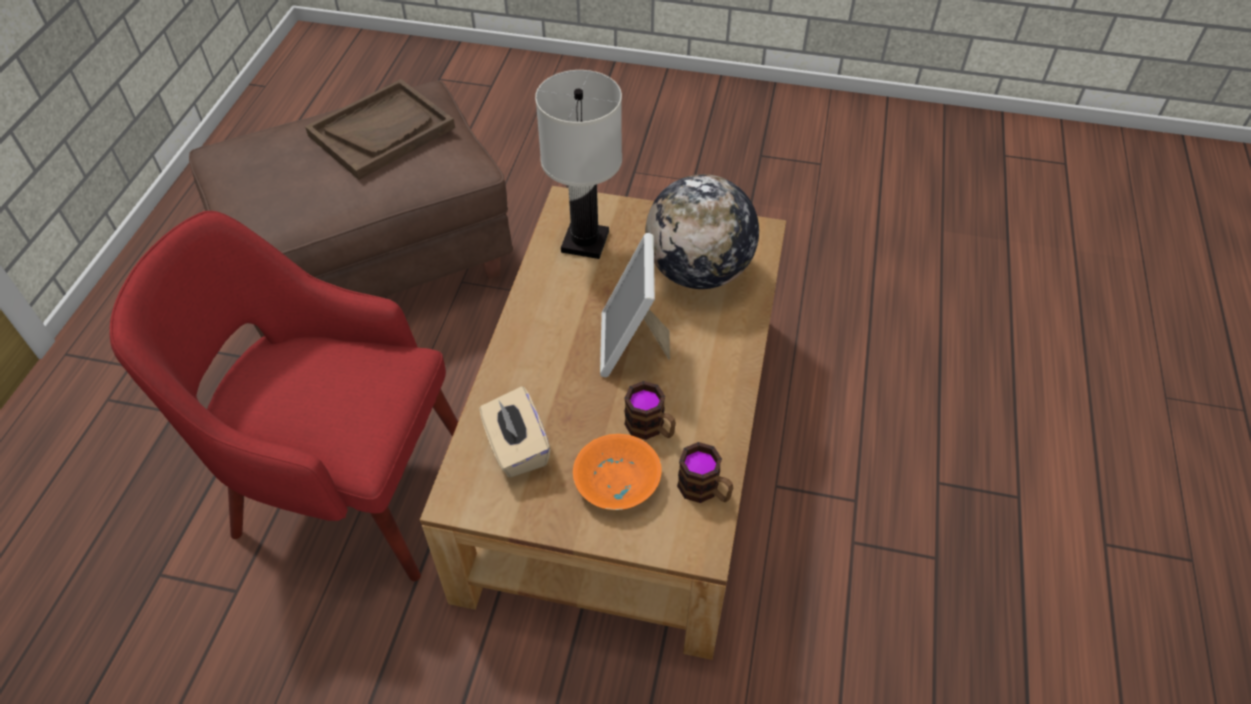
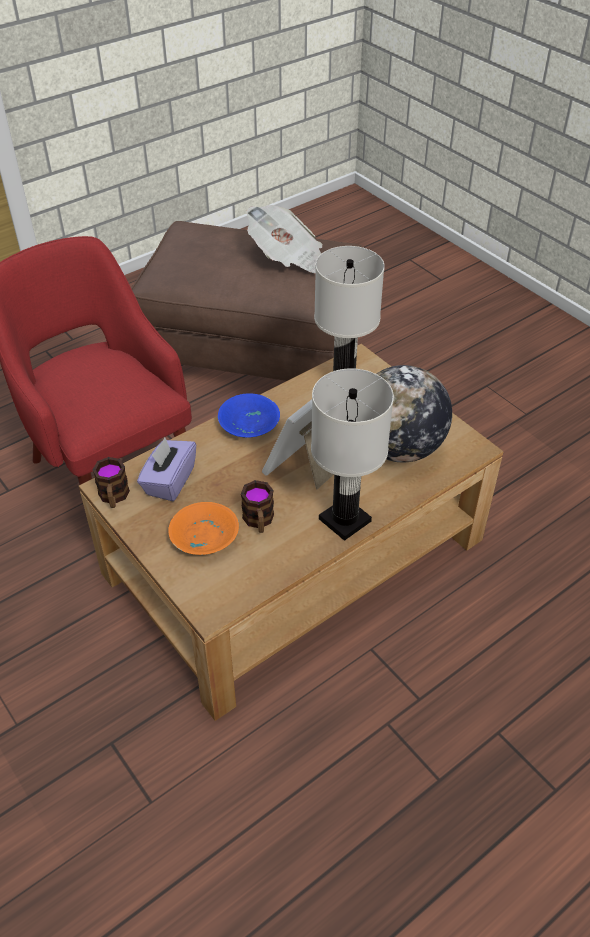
camera: 40 degrees right, 5 degrees down
(382, 131) = (286, 258): brown tray -> newspaper
(516, 448) = (169, 481): beige tissue box -> purple tissue box
(534, 333) = (251, 424): none -> blue bowl
(705, 490) = (250, 578): mug -> mug (114, 497)
(725, 373) = (344, 520): none -> white table lamp

